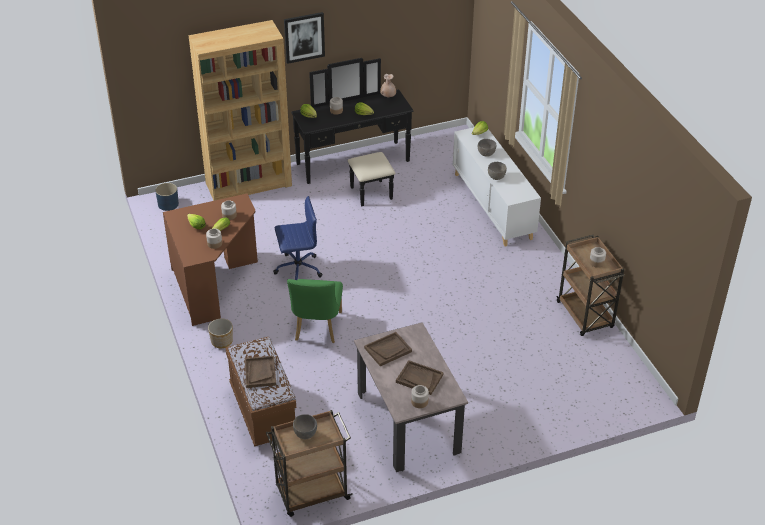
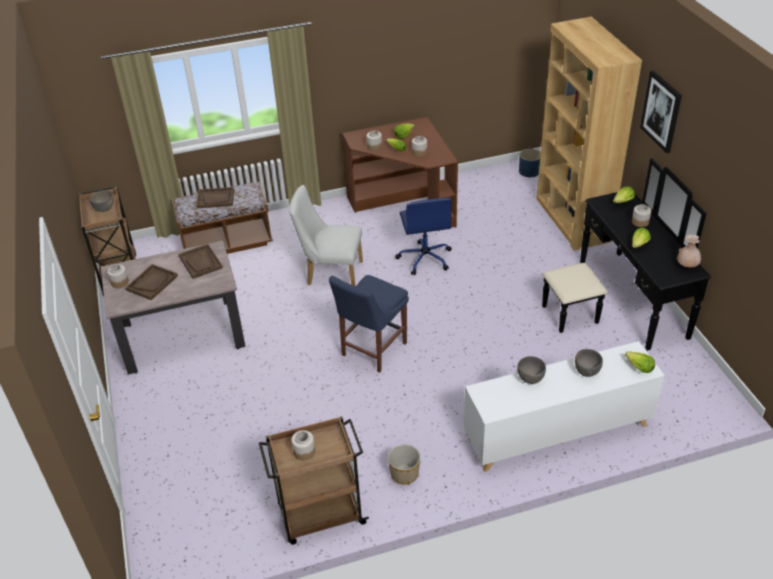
camera: 95 degrees right, 0 degrees up
(221, 341) = (322, 215): planter -> planter (404, 473)
(317, 329) = (330, 273): green chair -> white chair
(418, 298) = (372, 351): none -> blue chair

